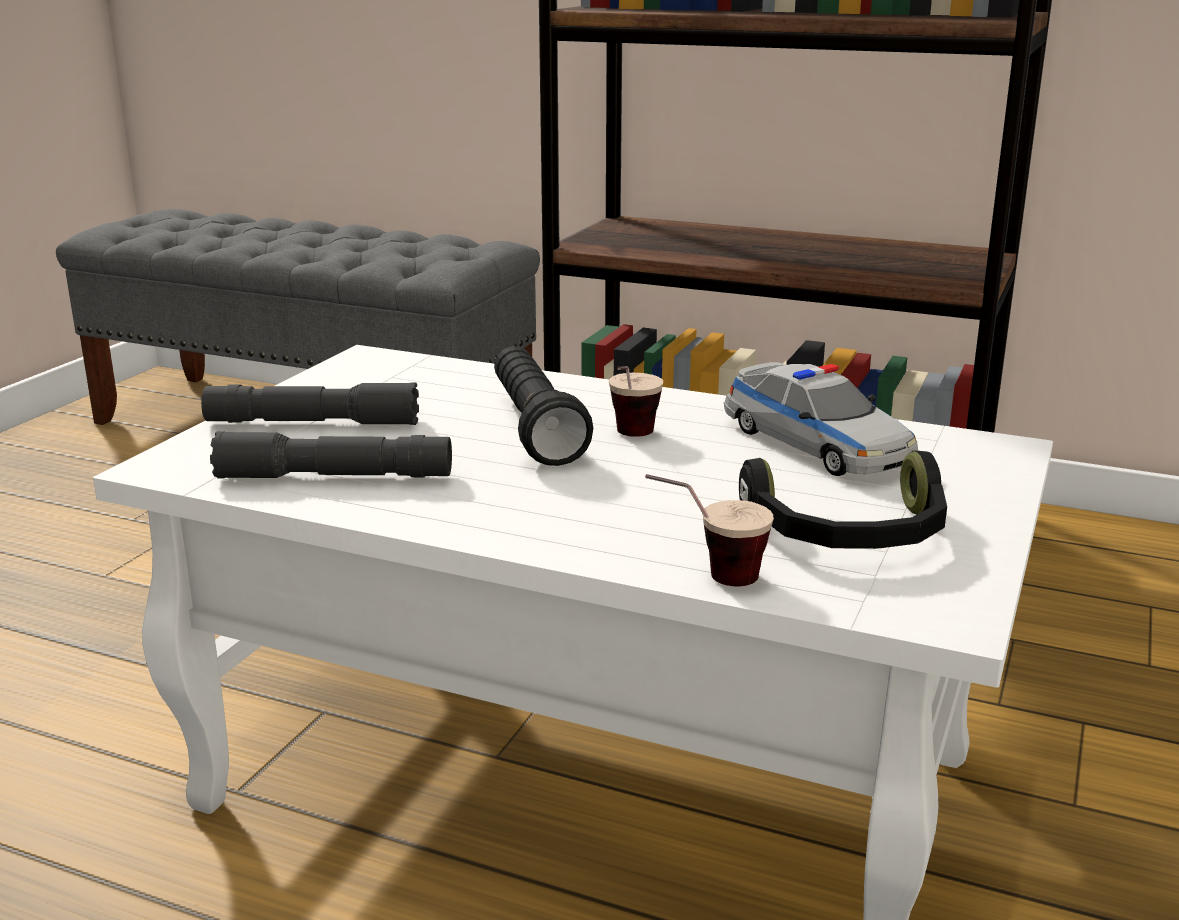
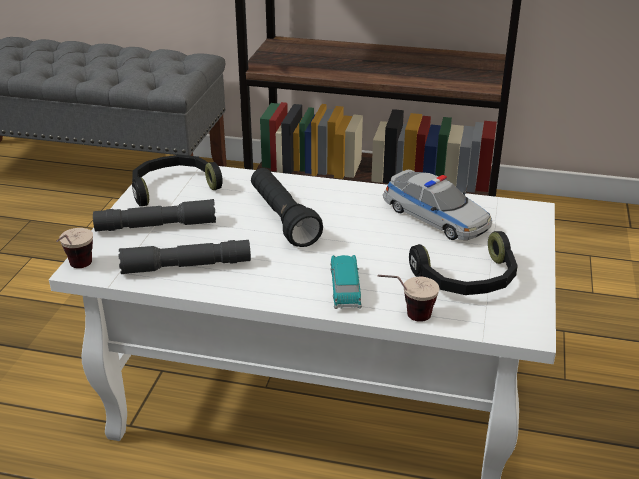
camera: 10 degrees left, 10 degrees up
(368, 379) = (173, 188): none -> black headphones
(607, 527) = (345, 288): none -> toy car
(630, 439) = (337, 222): cup -> cup (76, 270)

